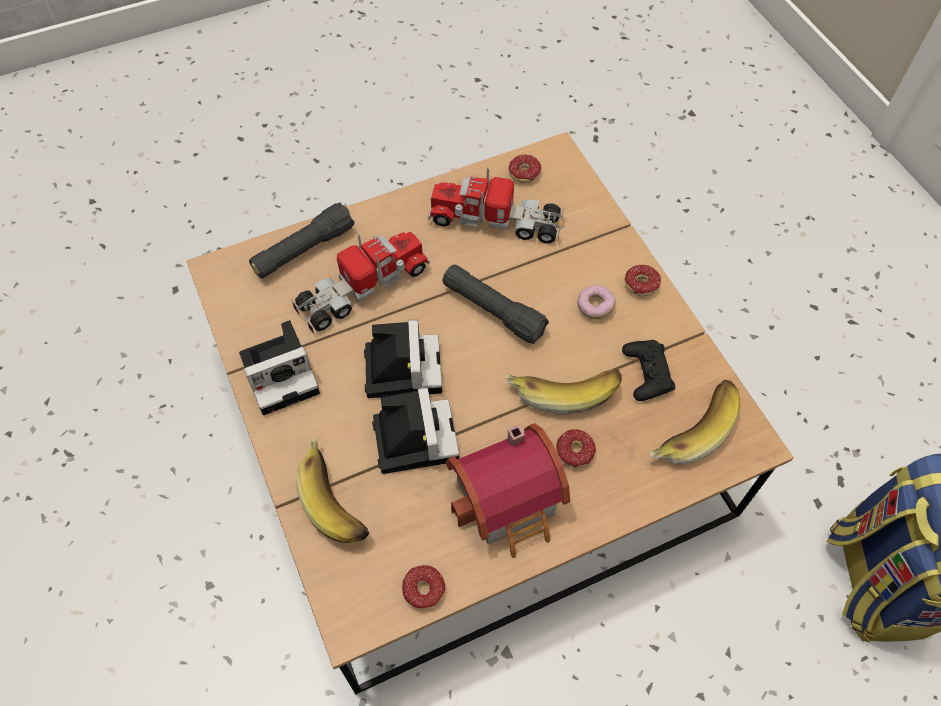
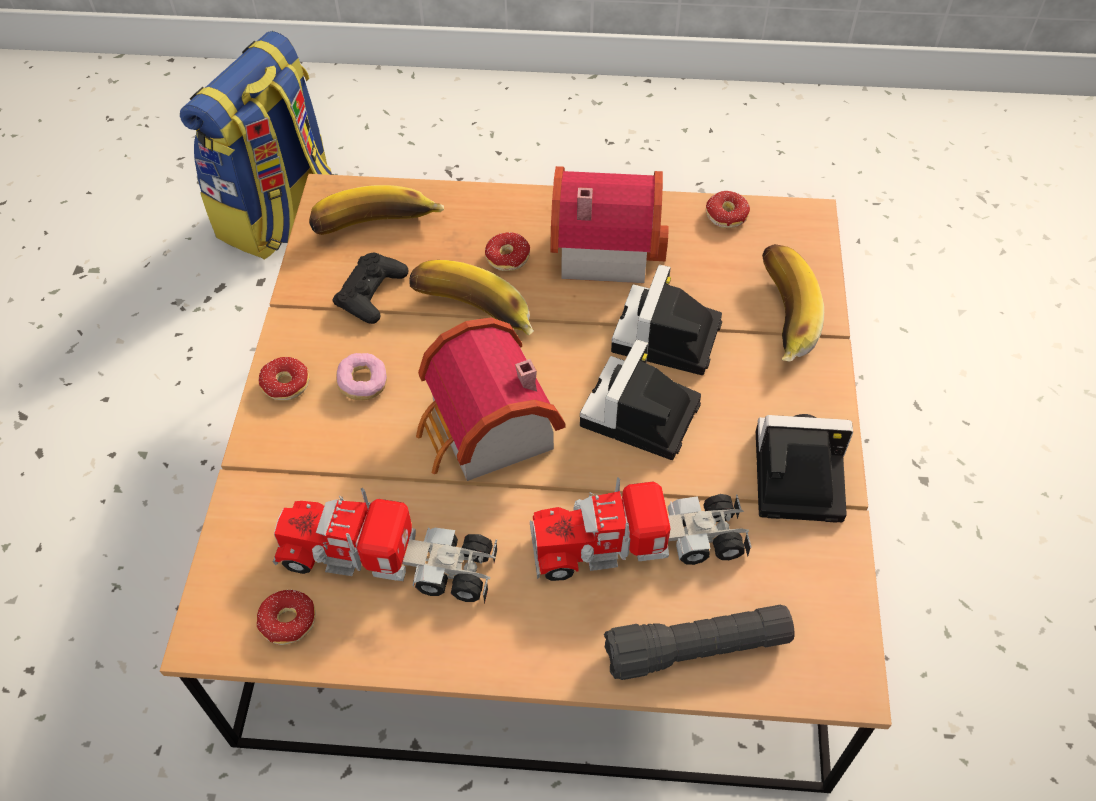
camera: 150 degrees left, 5 degrees down
(493, 310) = (486, 435): black flashlight -> toy house
(496, 220) = (389, 560): toy truck -> toy truck turned 150 degrees clockwise

